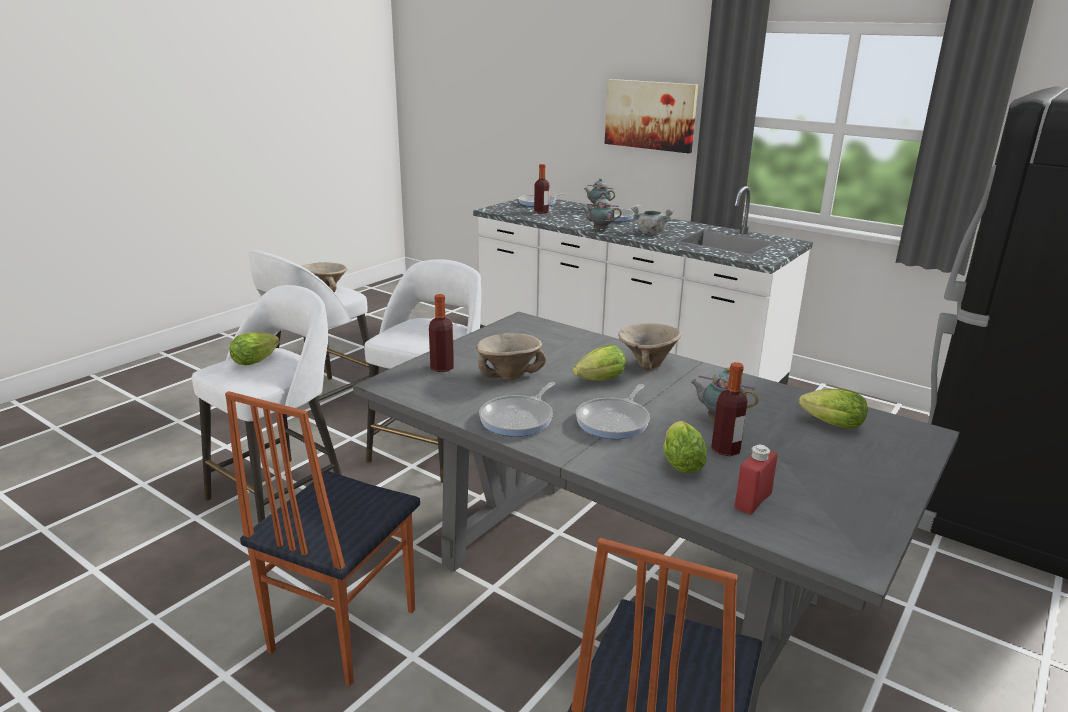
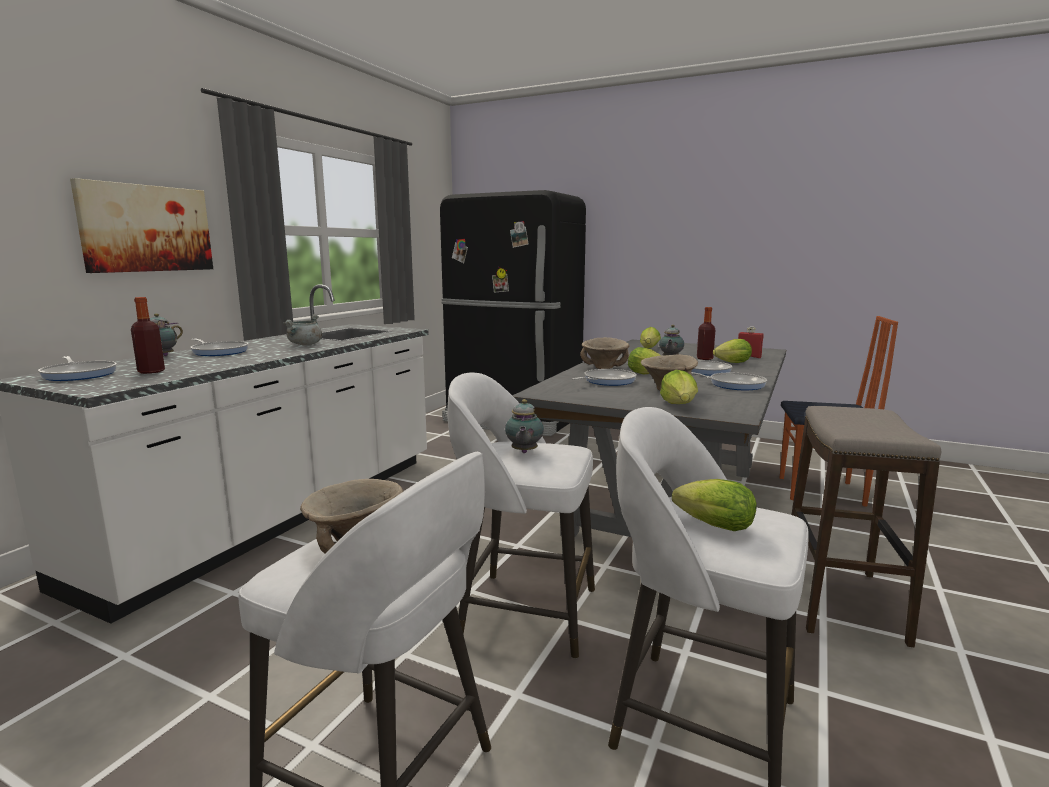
camera: 100 degrees left, 10 degrees down
(341, 630) = (841, 602): chair -> stool
(442, 368) = (679, 405): bottle -> lettuce
(565, 354) = (607, 381): none -> frying pan
(600, 229) = (282, 354): teapot -> teapot (523, 452)

